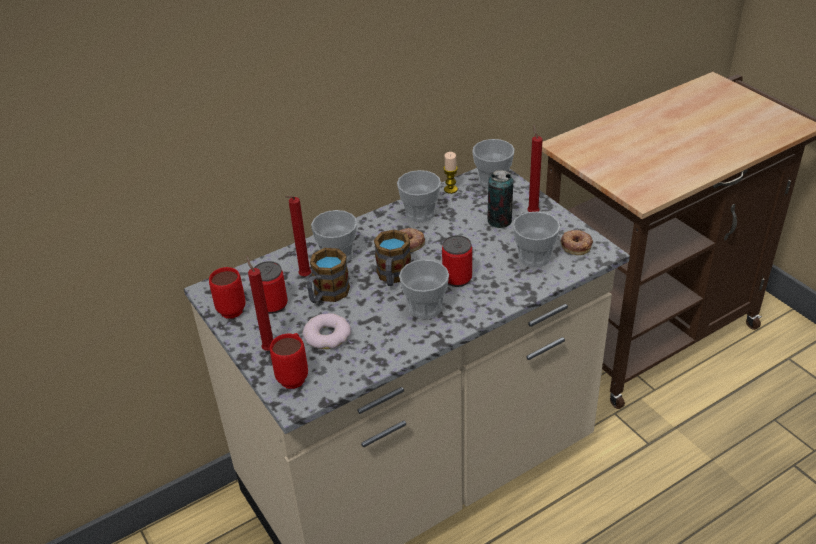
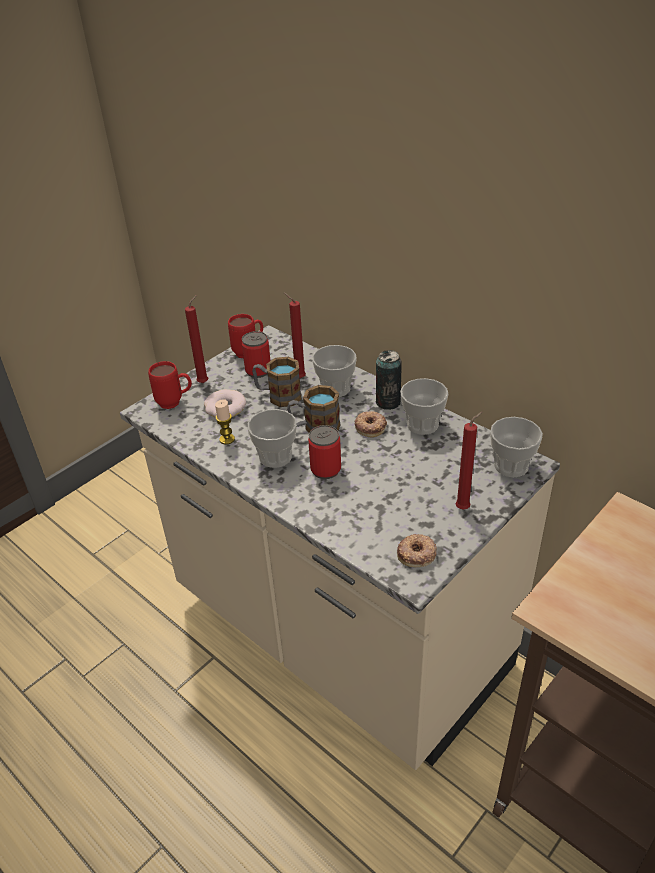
camera: 75 degrees right, 0 degrees up
(450, 189) = (476, 437): candle -> candle (227, 439)
(499, 221) = (435, 484): can -> can (388, 402)
(534, 257) = (380, 521): cup -> none

